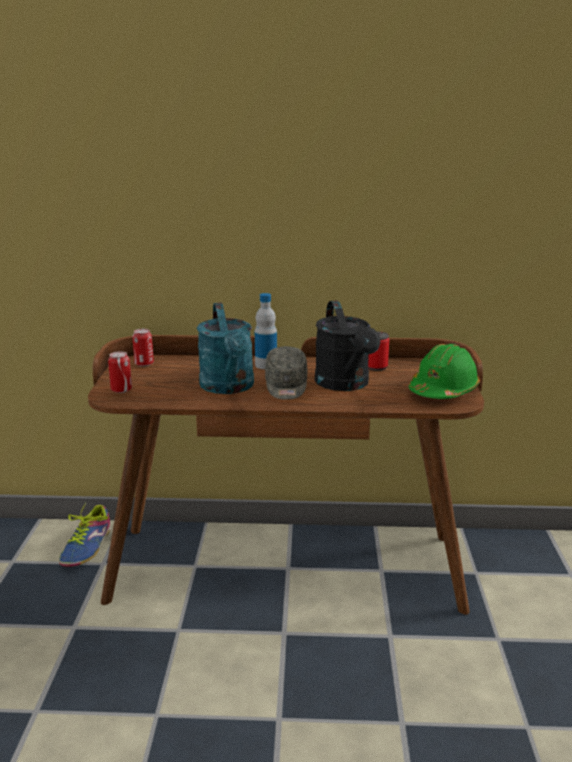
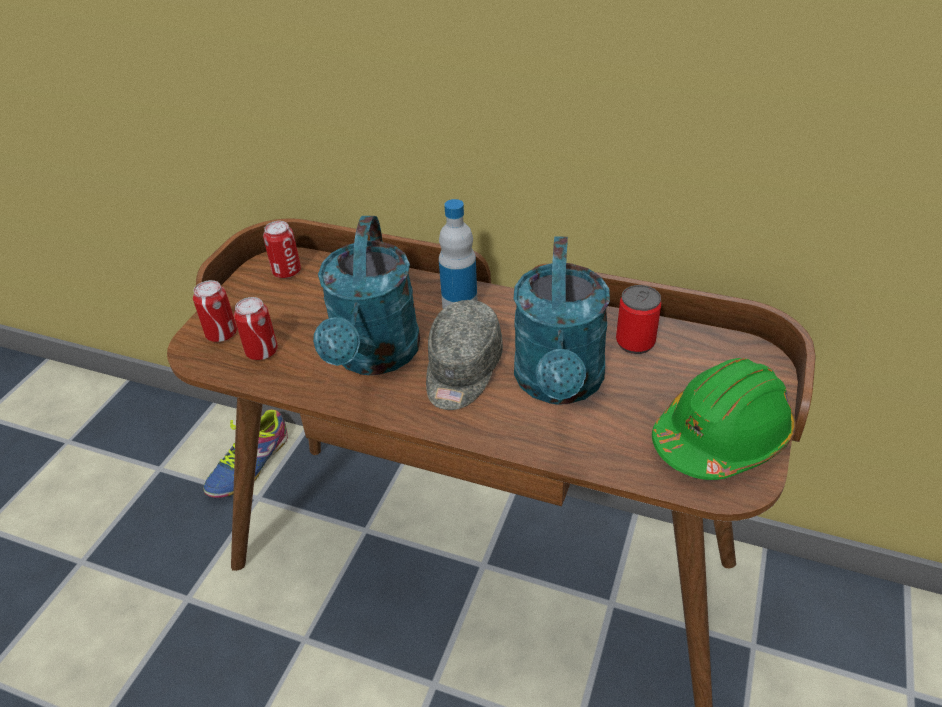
camera: 20 degrees right, 20 degrees up
(154, 393) = (262, 351): none -> can
(345, 384) = (559, 385): black watering can -> turquoise watering can

